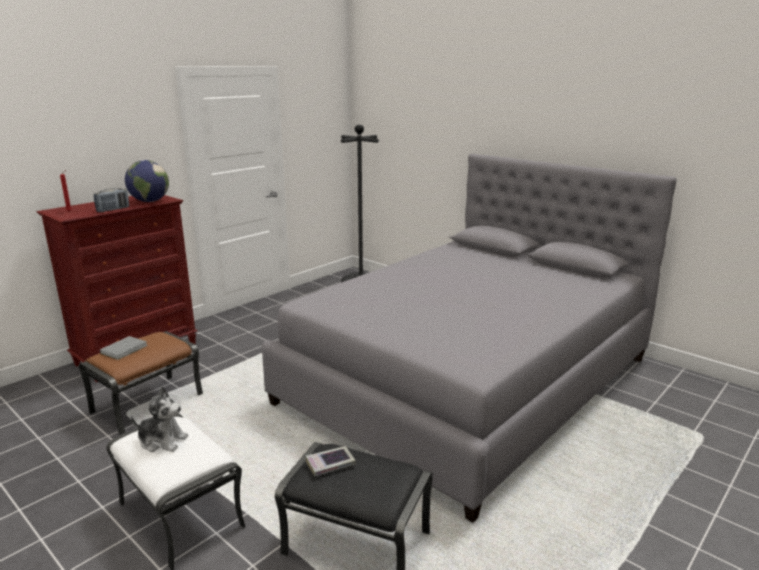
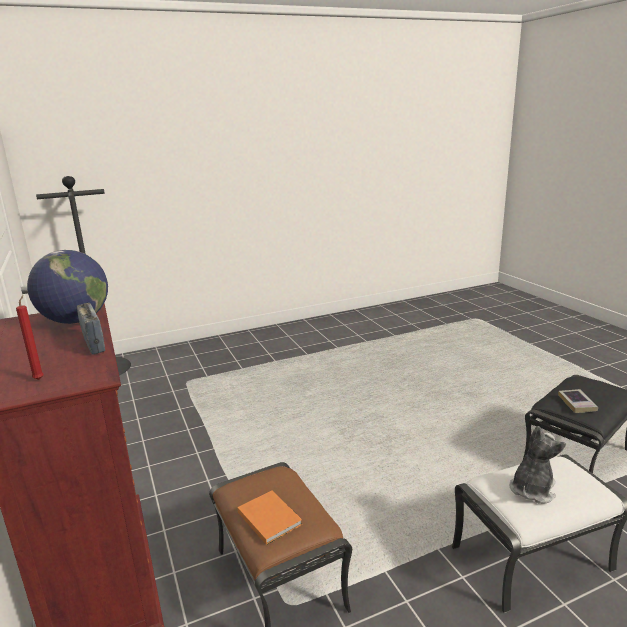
camera: 65 degrees left, 0 degrees up
(125, 349) = (269, 517): grey book -> orange book
(469, 380) = (370, 364): grey bed -> none

